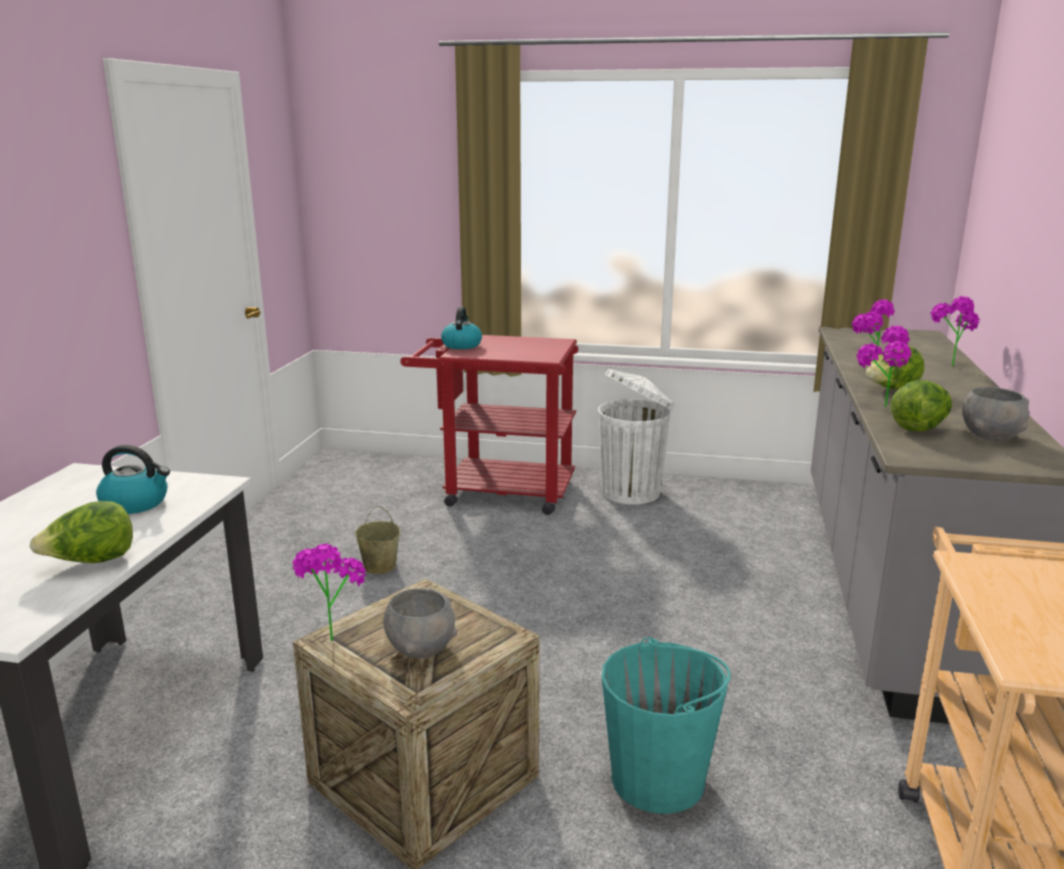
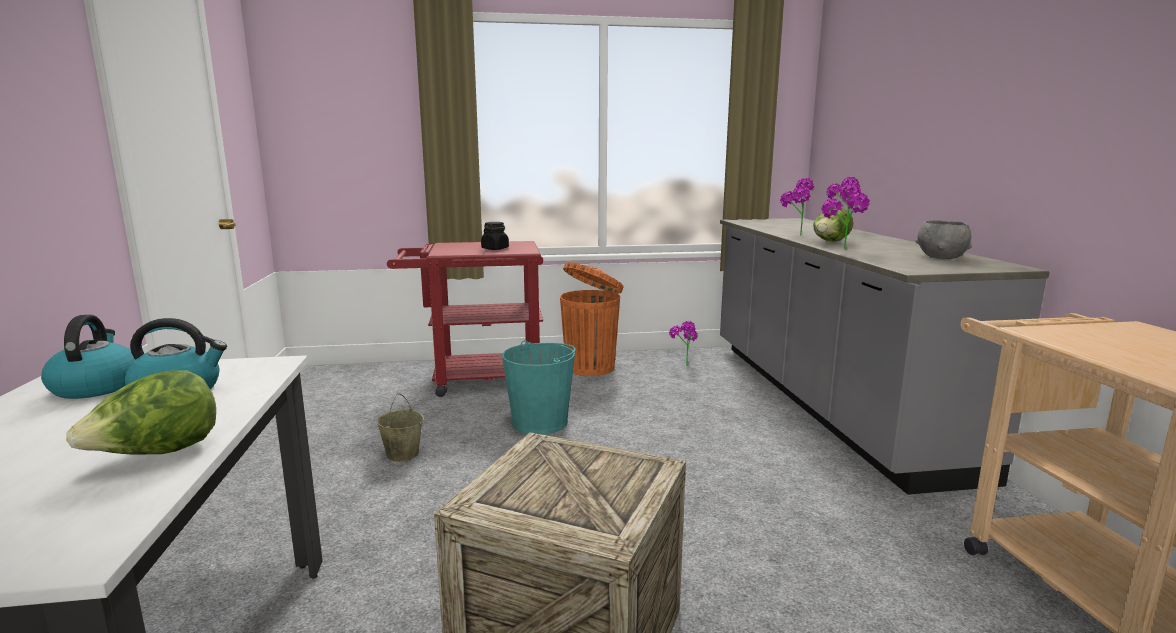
camera: 20 degrees left, 5 degrees down
(332, 633) = (474, 497): potted plant -> potted plant (683, 364)
(421, 647) = (582, 492): grey bowl -> none
(461, 345) = (440, 248): kettle -> kettle (96, 387)
(518, 350) = (495, 248): none -> black jar
(632, 492) = (591, 367): white trash can -> orange trash can
(658, 779) = (784, 586): turquoise bucket -> turquoise bucket (540, 422)
(919, 427) = (888, 257): lettuce -> none

